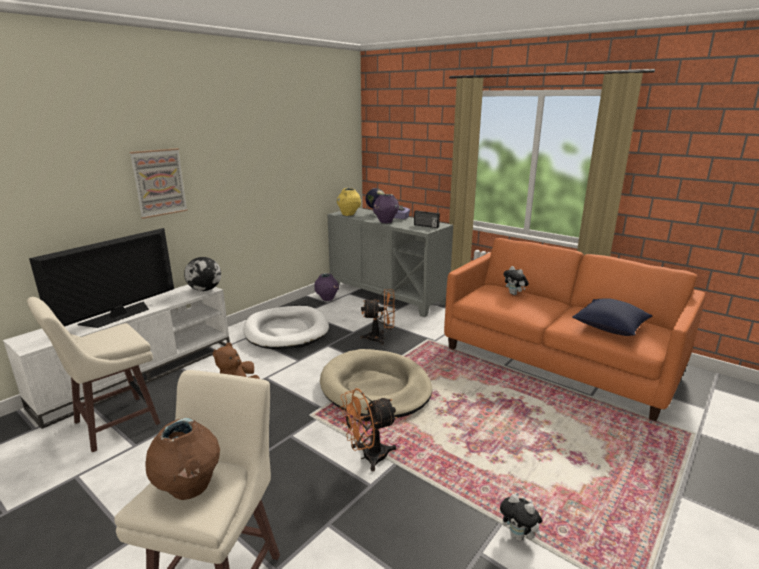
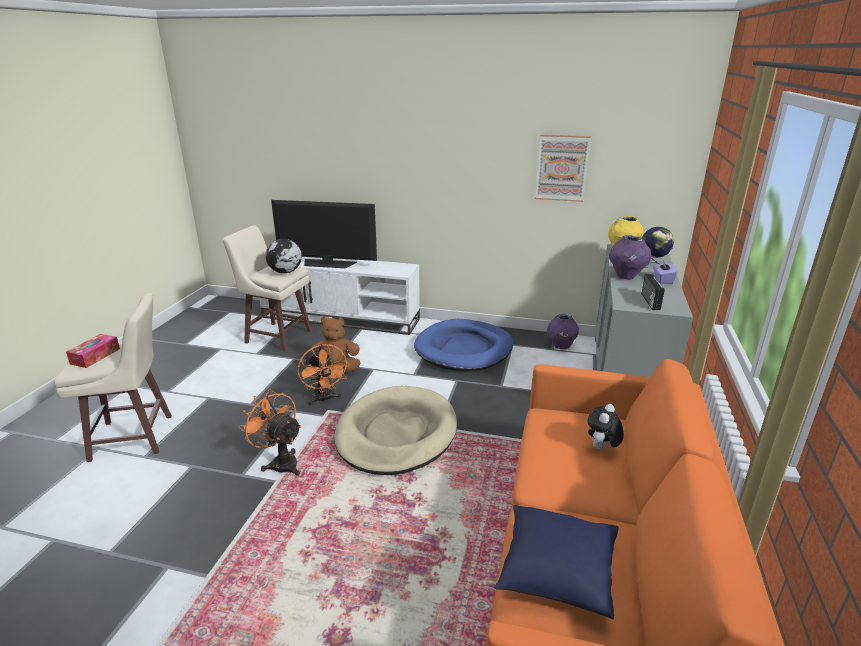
camera: 65 degrees right, 5 degrees up
(159, 182) = (394, 163): picture -> picture (562, 168)
(189, 489) = (95, 356): brown vase -> tissue box
(205, 290) = (400, 272): globe -> globe (285, 272)
(286, 331) = (464, 349): white dog bed -> blue dog bed
(380, 338) = (504, 407): orange fan -> orange fan (324, 399)
(519, 536) = (191, 594): plush toy -> none

